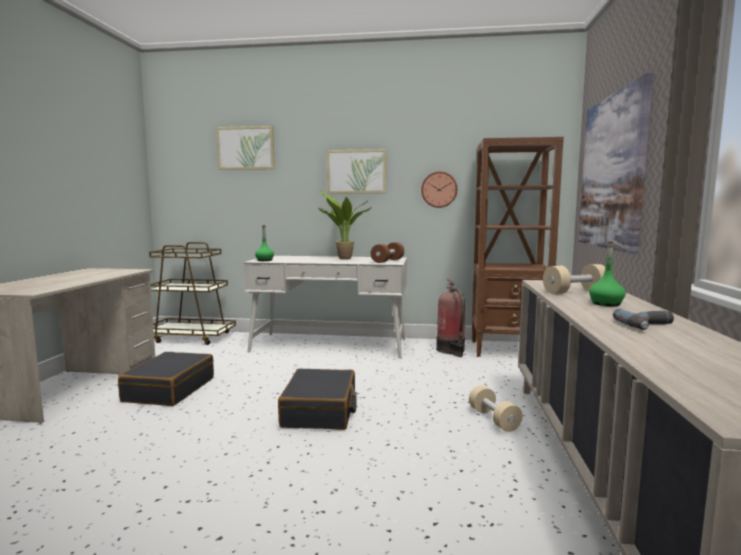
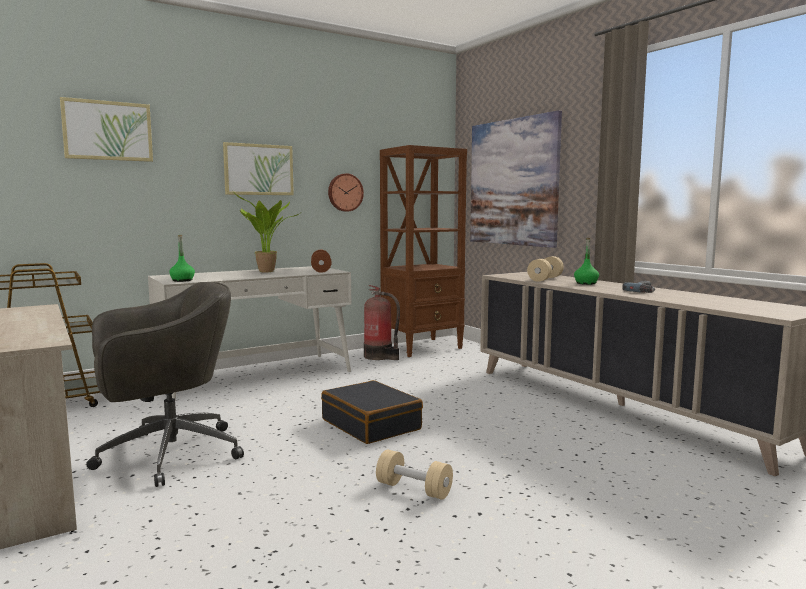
camera: 40 degrees left, 0 degrees up
(169, 389) = (166, 455): black suitcase -> grey office chair
(494, 419) = (501, 394): beige dumbbell -> beige dumbbell (414, 489)

